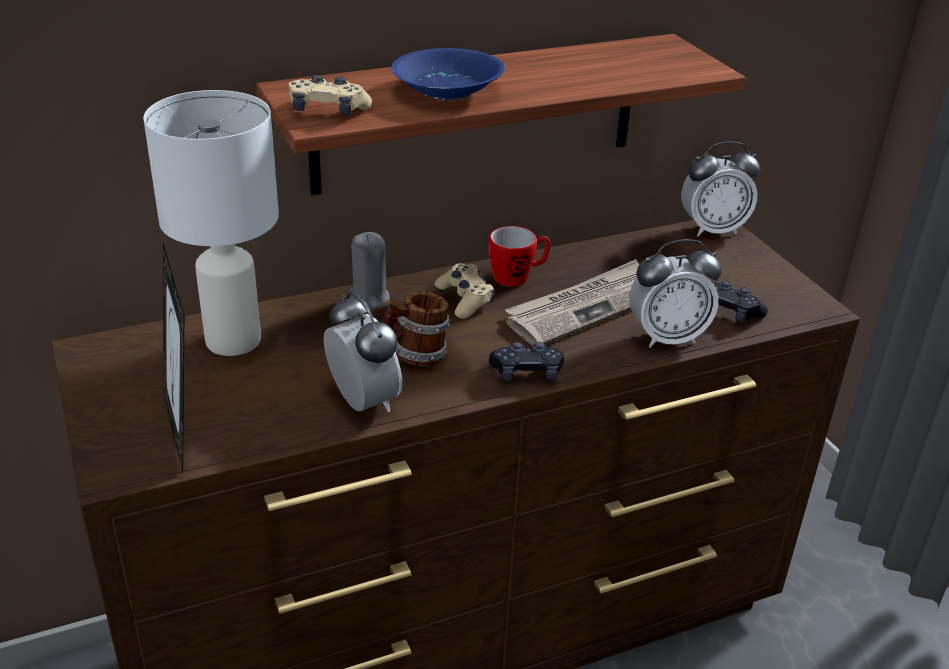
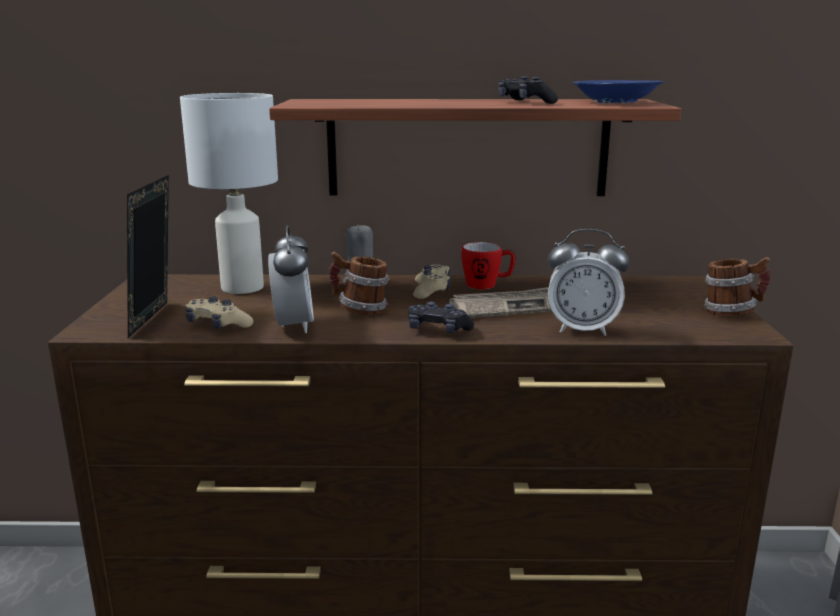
camera: 25 degrees right, 15 degrees down
(328, 111) = (314, 103): beige game controller -> beige game controller (217, 325)
(445, 92) = (412, 103): blue bowl -> blue bowl (614, 102)
(712, 230) = (687, 281): alarm clock -> none
(728, 311) = (657, 323): black game controller -> black game controller (525, 102)
(783, 279) = (731, 313): none -> mug

